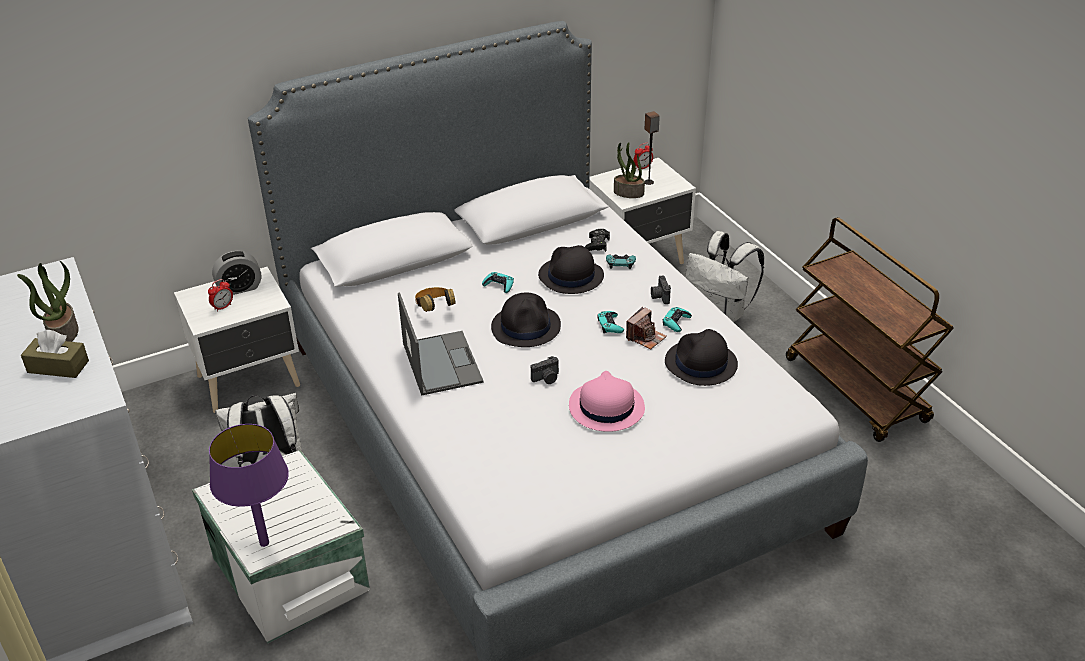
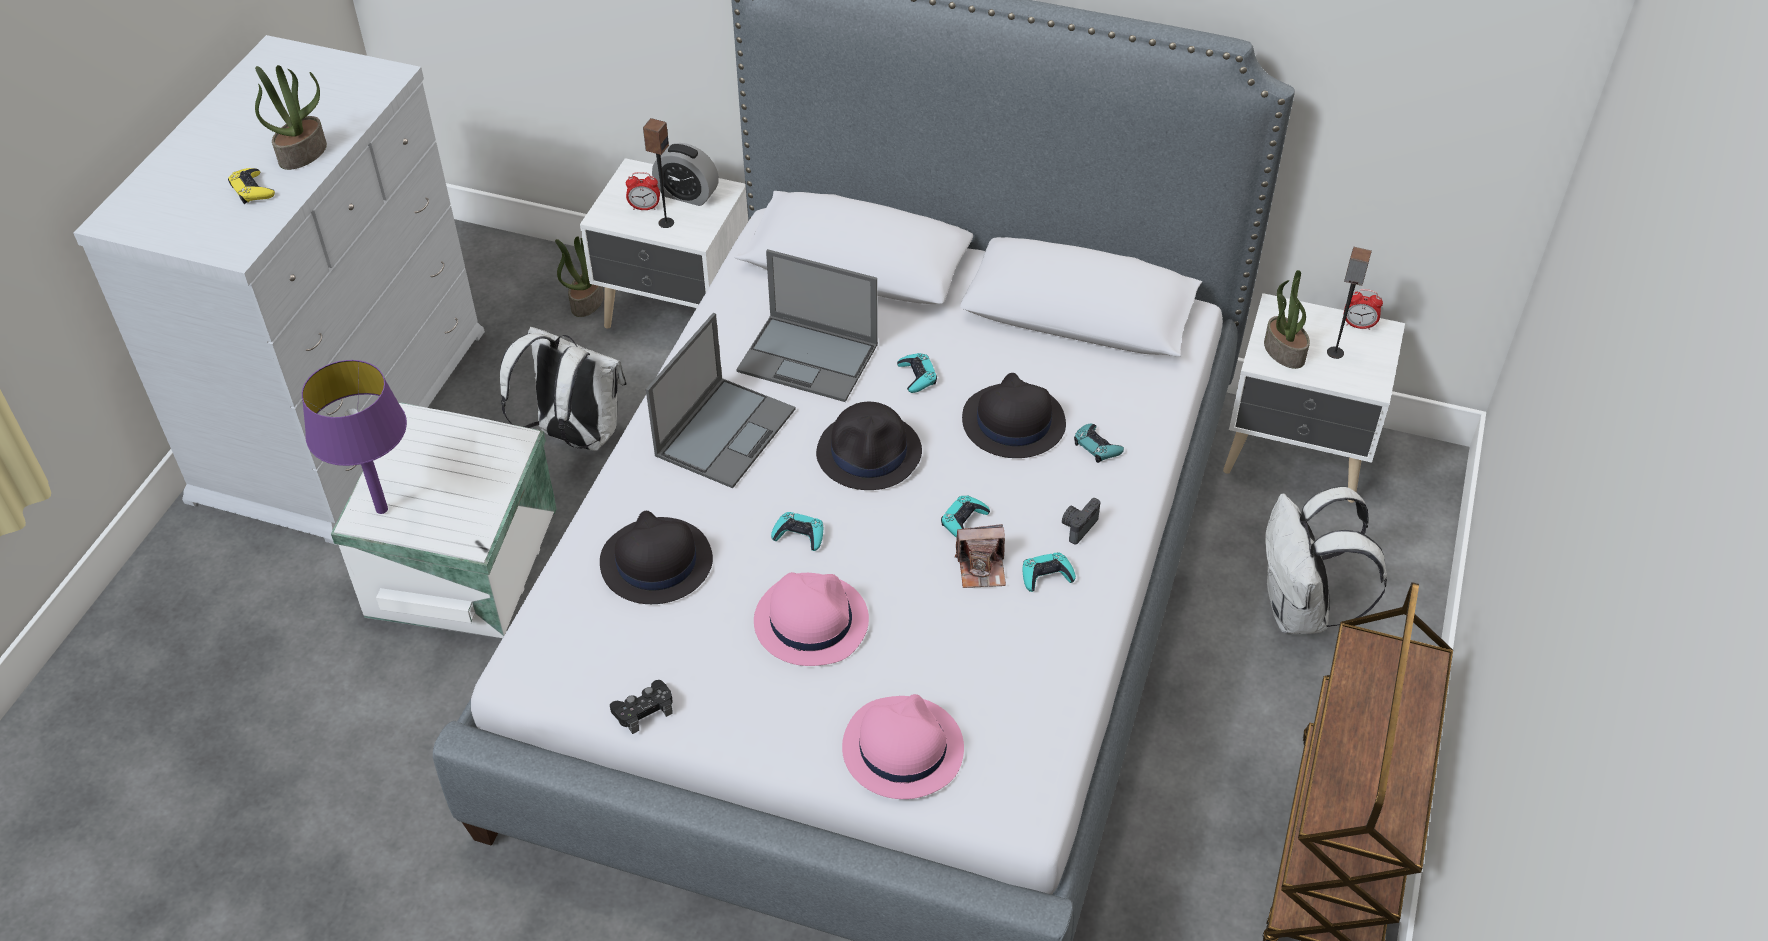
camera: 45 degrees right, 10 degrees up
(58, 366) = (252, 190): brown tissue box -> yellow game controller
(184, 408) = (587, 301): none -> potted plant
(246, 306) = (666, 223): none -> speaker
(435, 309) = (809, 358): headphones -> laptop
(546, 379) = (799, 535): camera -> turquoise game controller
(597, 244) = (1106, 400): black game controller -> black game controller (643, 710)
(700, 364) = (994, 652): black hat -> black hat (655, 562)
(722, 425) = (901, 748): none -> pink hat

